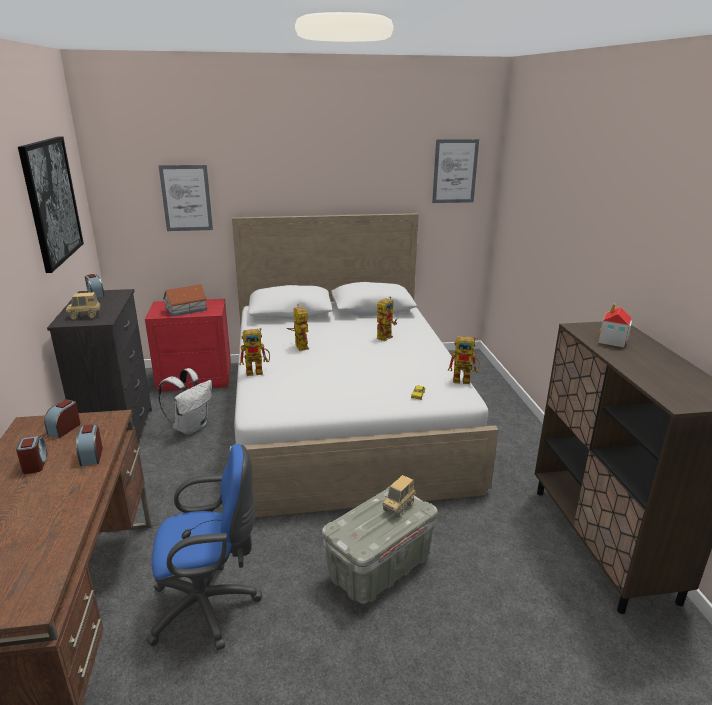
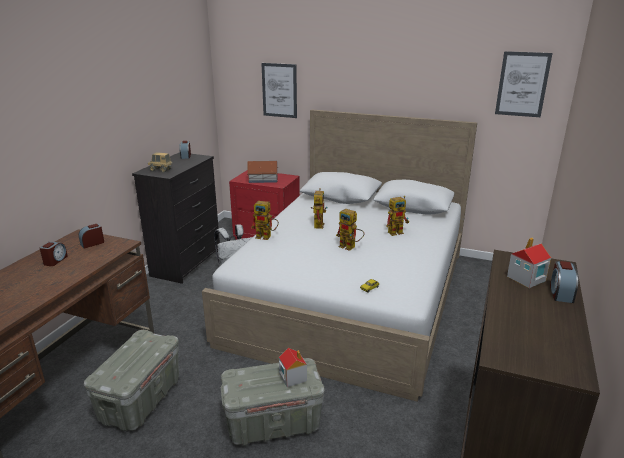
camera: 30 degrees right, 0 degrees up
(51, 201) = (164, 84): picture -> none
(91, 455) = (86, 264): alarm clock -> alarm clock (560, 293)
(210, 607) = (141, 400): blue office chair -> grey storage box
(398, 507) = (292, 377): toy truck -> toy house
(465, 380) = (427, 287): toy robot -> toy robot (350, 247)

